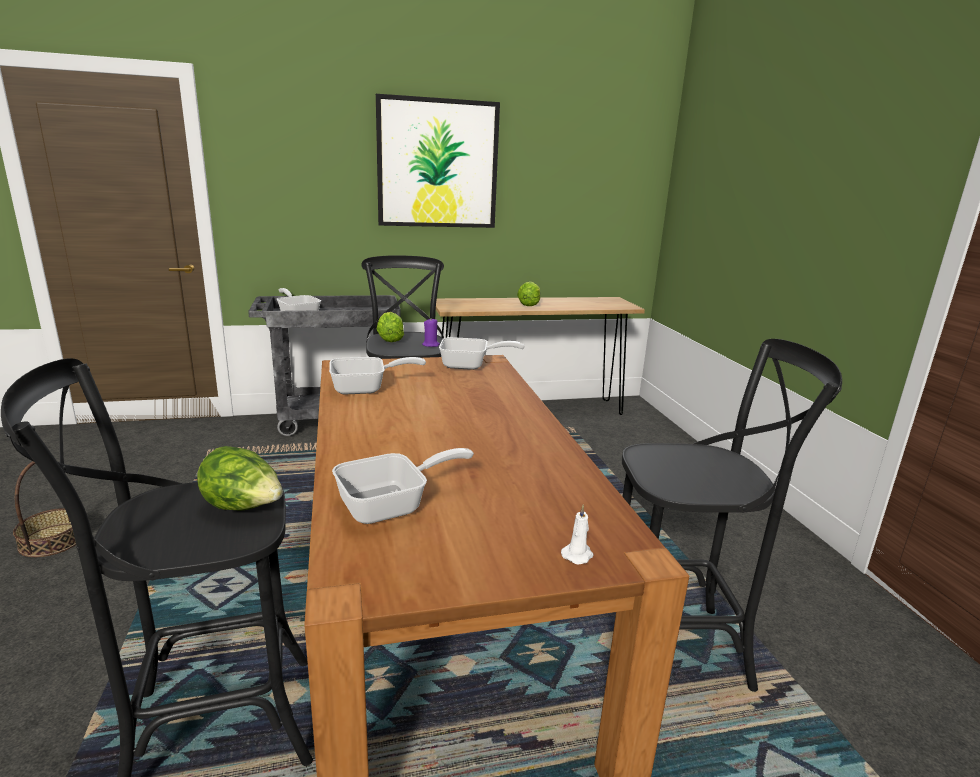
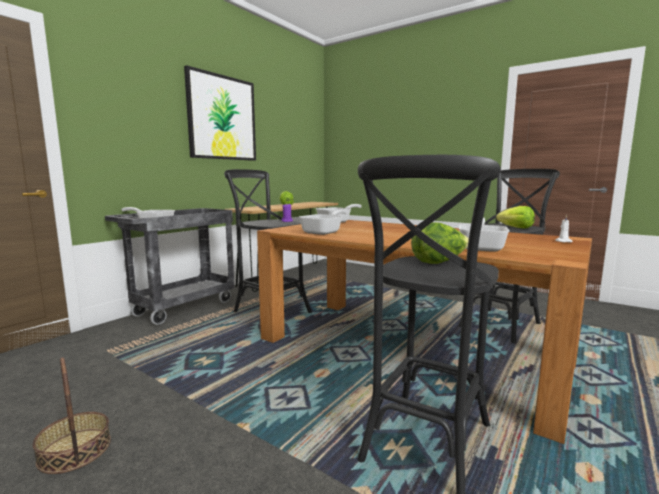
camera: 40 degrees left, 10 degrees down
(390, 339) = (256, 223): lettuce -> lettuce (516, 227)

